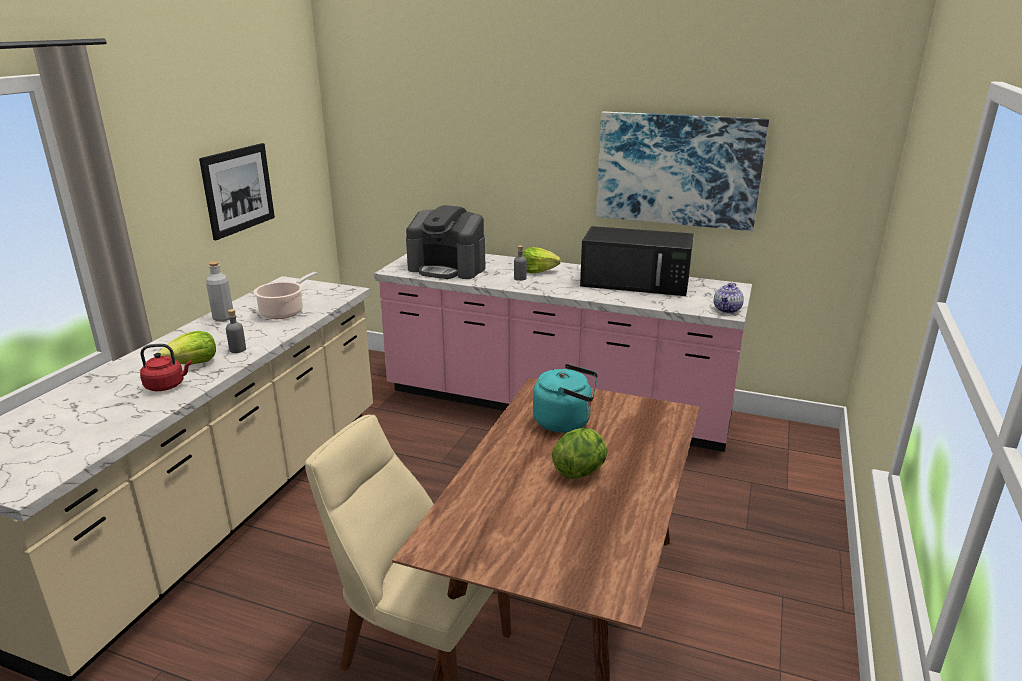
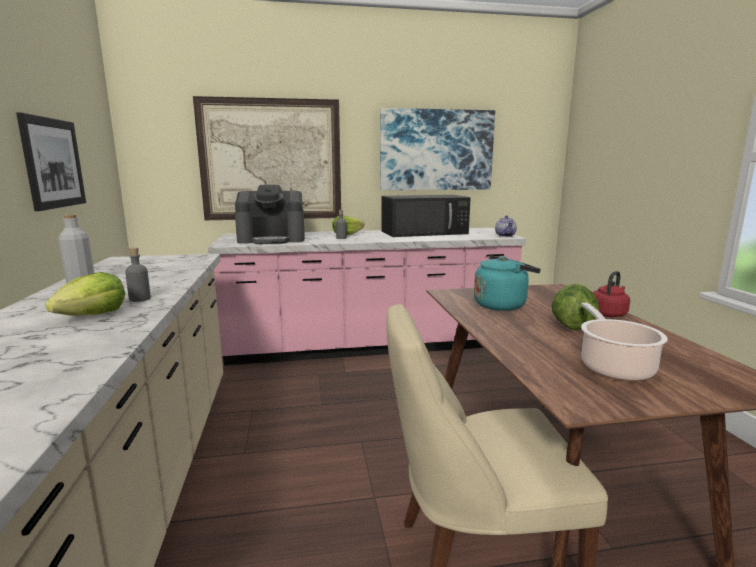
camera: 30 degrees left, 10 degrees down
(167, 386) = (82, 336): red kettle -> red kettle (608, 314)
(284, 311) = (153, 272): cooking pot -> cooking pot (614, 367)
(472, 168) = (271, 160): none -> picture

